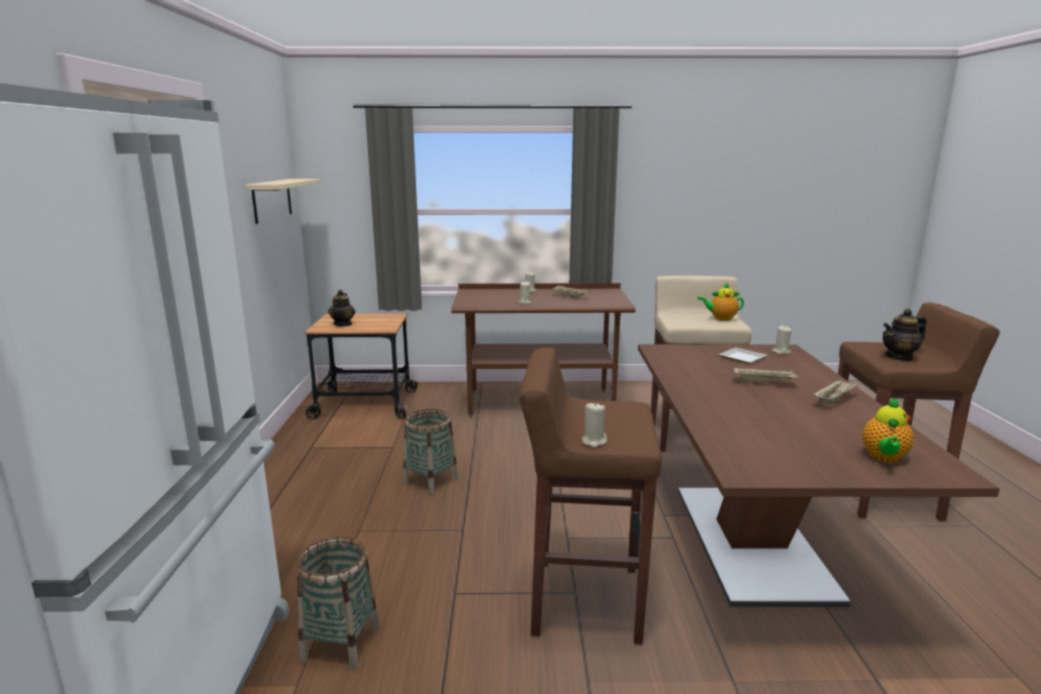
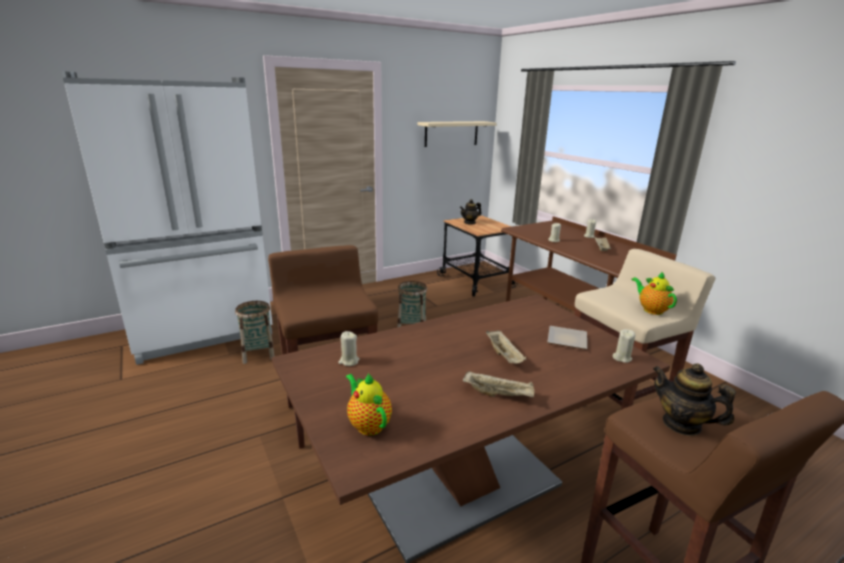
camera: 60 degrees right, 5 degrees up
(594, 441) = (291, 302): beige candle -> beige candle (349, 361)
(884, 458) = (368, 424): teapot -> teapot turned 60 degrees clockwise

